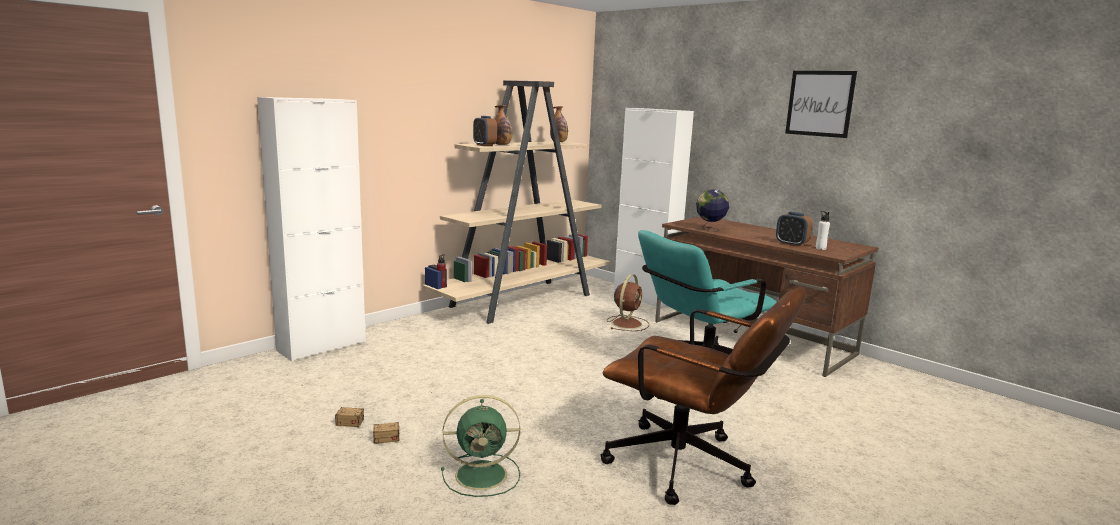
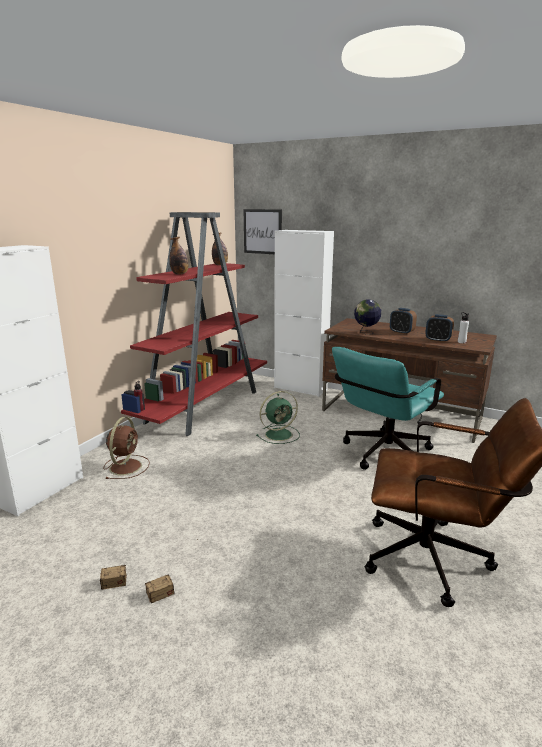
camera: 15 degrees left, 5 degrees up
(483, 475) = (274, 615): green fan -> green fan (280, 434)
(484, 145) = (165, 276): alarm clock -> alarm clock (401, 332)
(523, 300) = (205, 406): beige bookcase -> red bookcase
(627, 323) = (302, 416): brown fan -> brown fan (126, 466)
(820, 103) = (445, 222): picture -> picture (262, 231)

